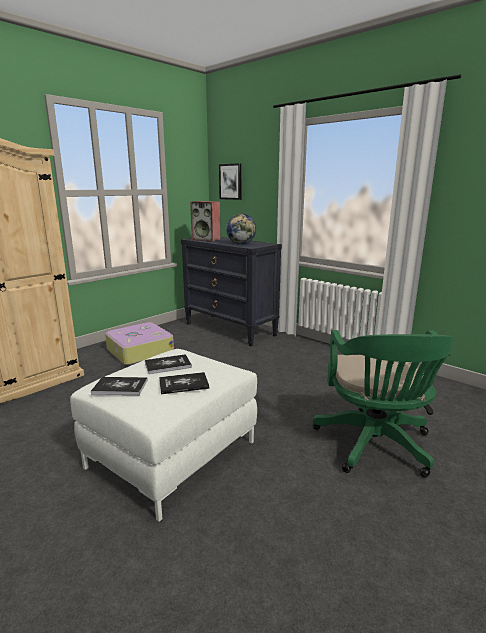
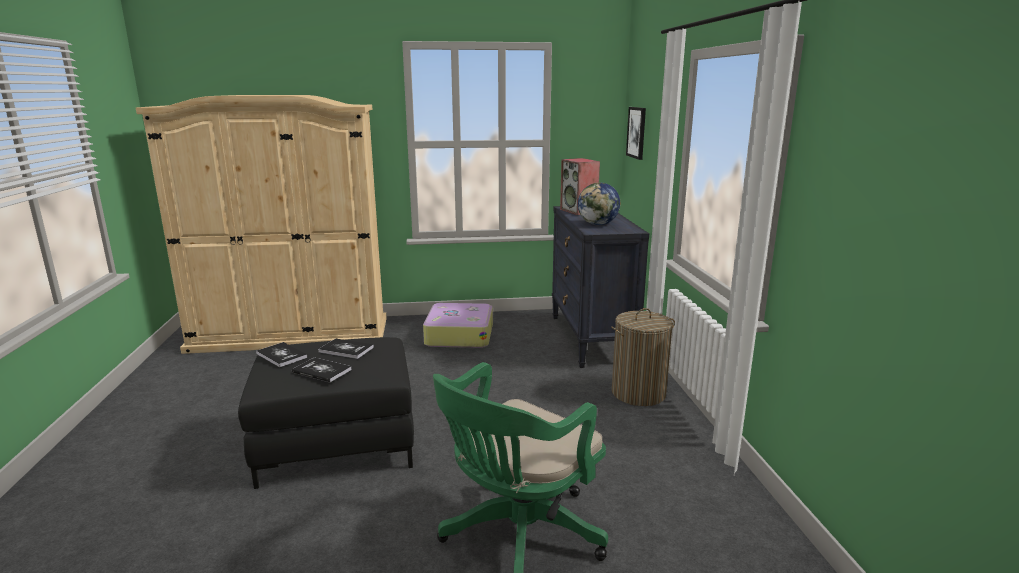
camera: 40 degrees right, 0 degrees up
(172, 454) = (338, 443): white ottoman -> black ottoman
(302, 349) = (638, 393): none -> laundry basket

